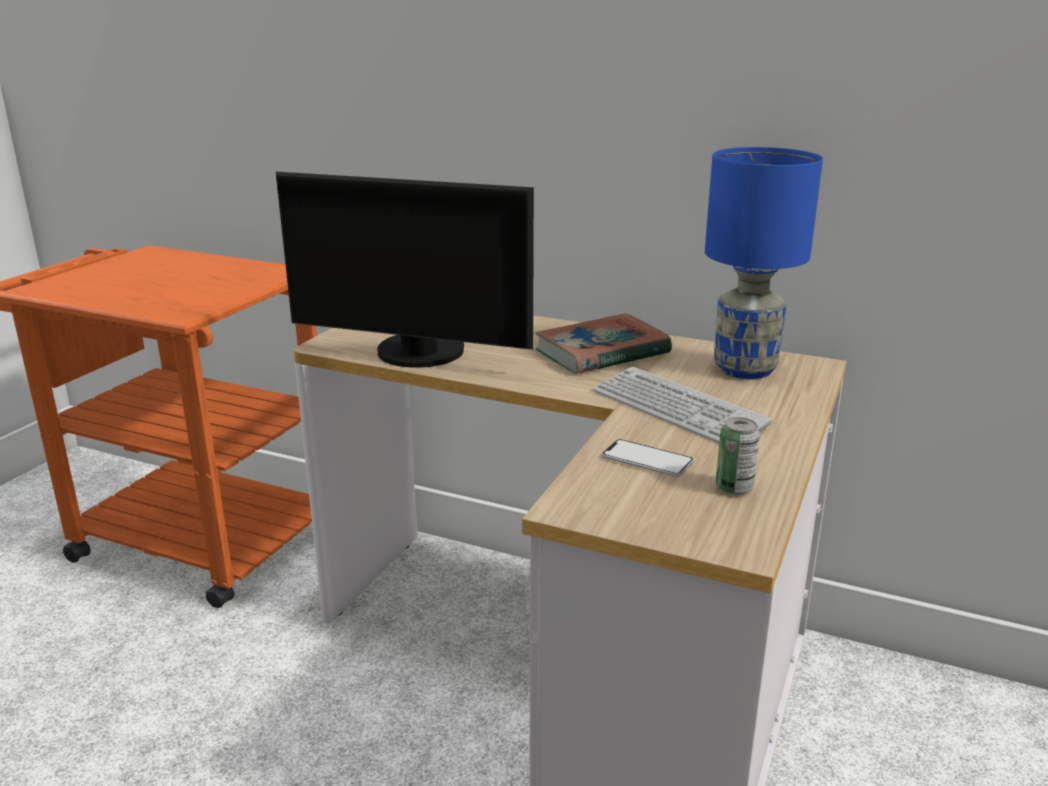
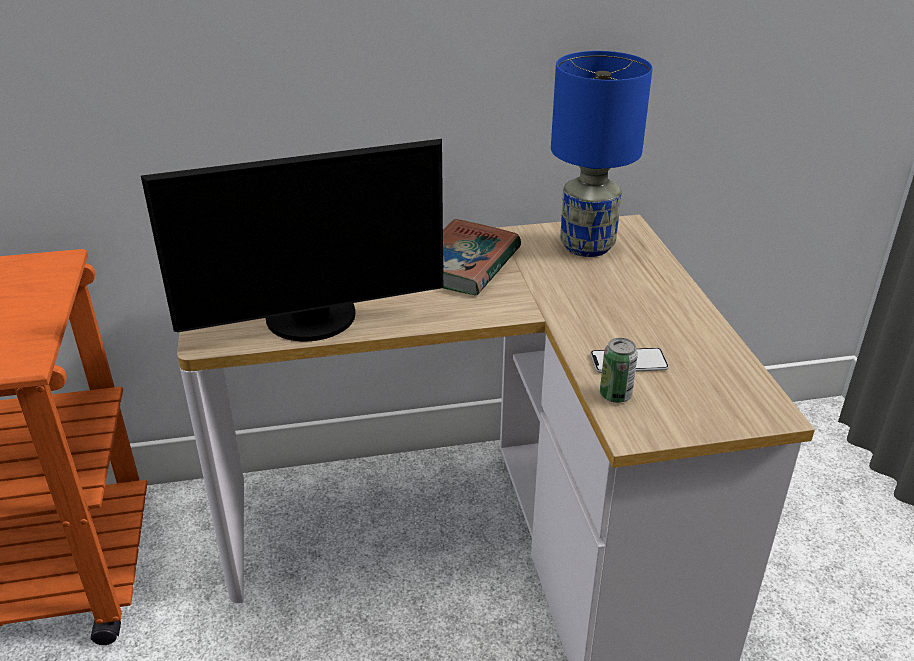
camera: 35 degrees left, 10 degrees up
(677, 409) = (589, 303): keyboard -> none
(734, 487) = (710, 363): can -> can (615, 395)

